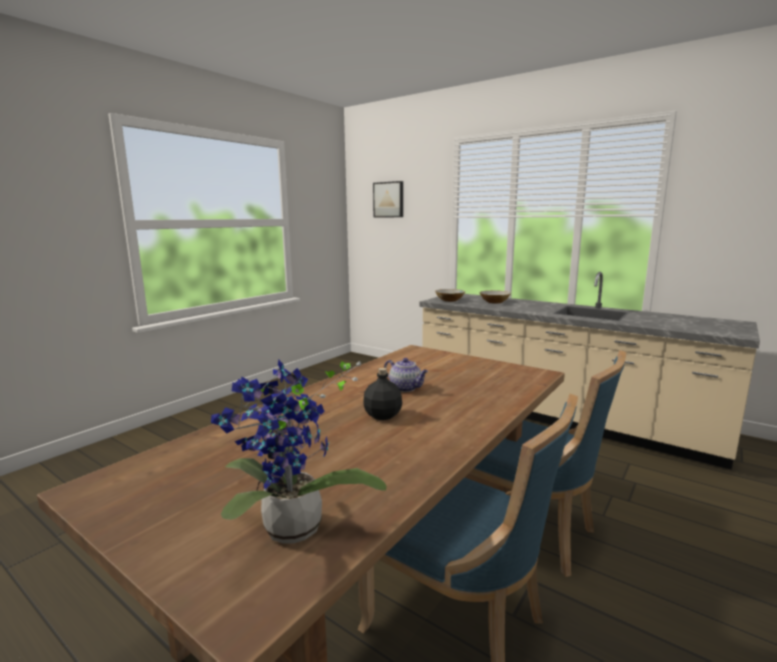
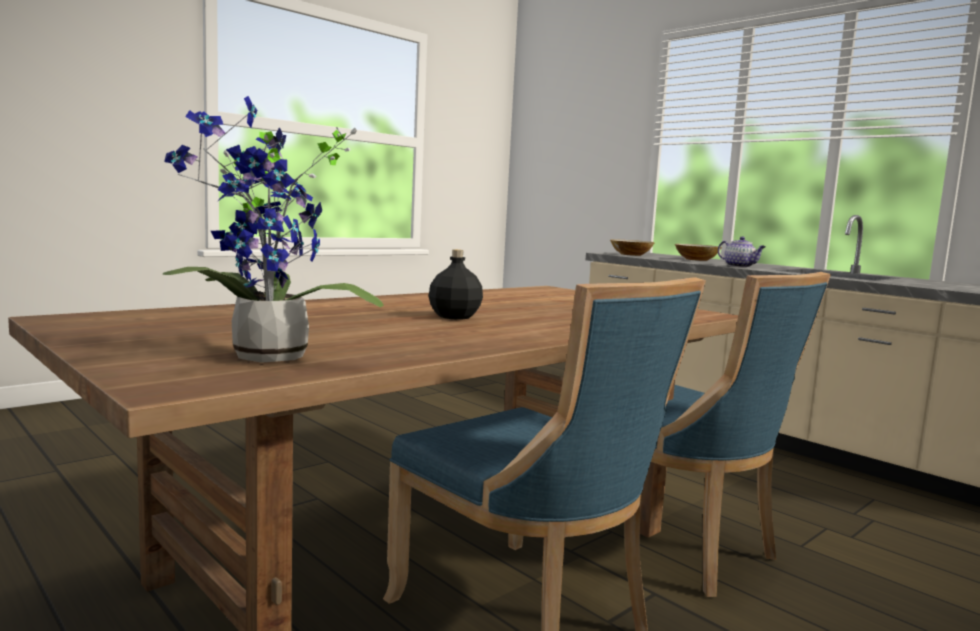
camera: 10 degrees right, 5 degrees down
(389, 199) = (567, 123): picture -> none
(406, 388) = (506, 306): teapot -> teapot (740, 266)

